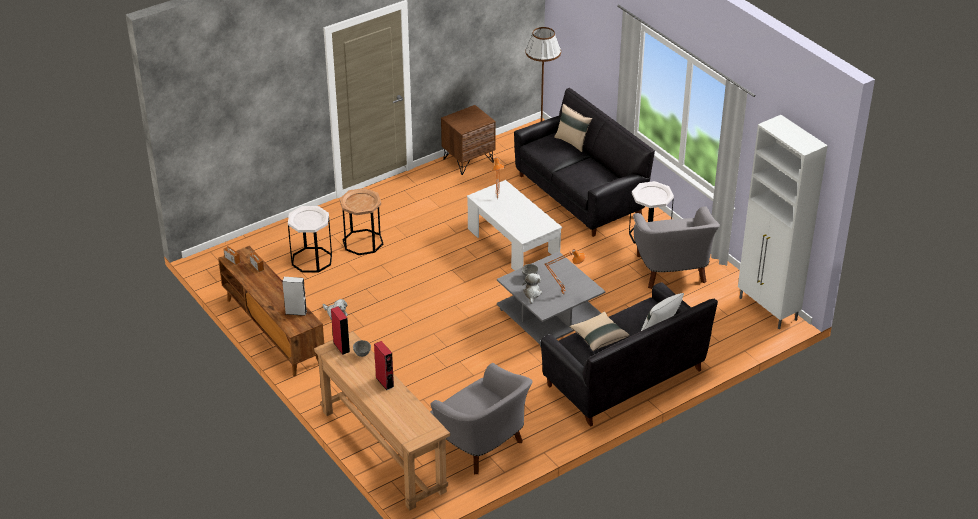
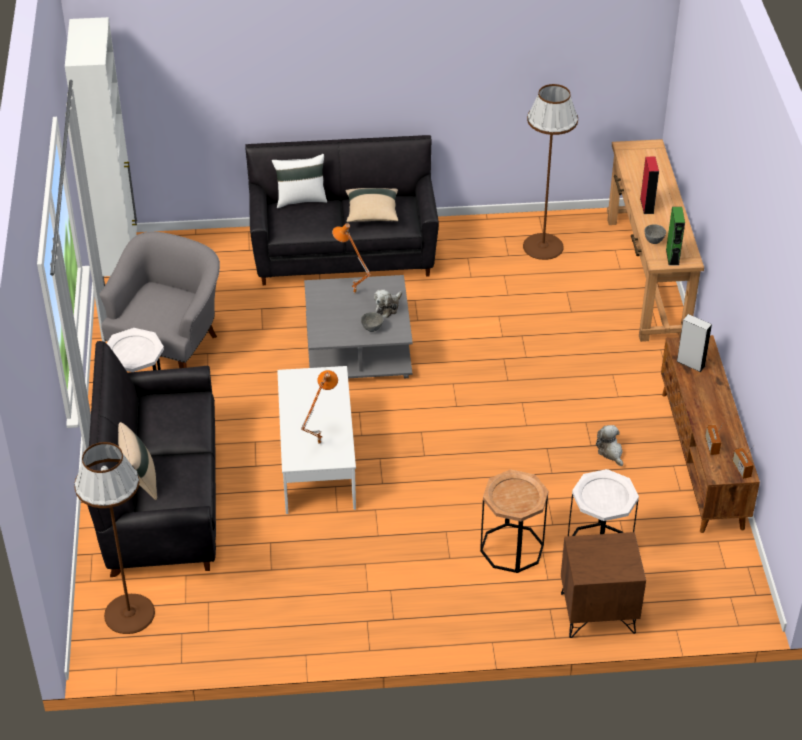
camera: 150 degrees left, 5 degrees up
(341, 347) = (672, 257): red speaker -> green speaker
(468, 160) = (256, 636): brown nightstand -> brown nightstand (597, 614)
(481, 445) = (543, 246): grey armchair -> brown floor lamp

